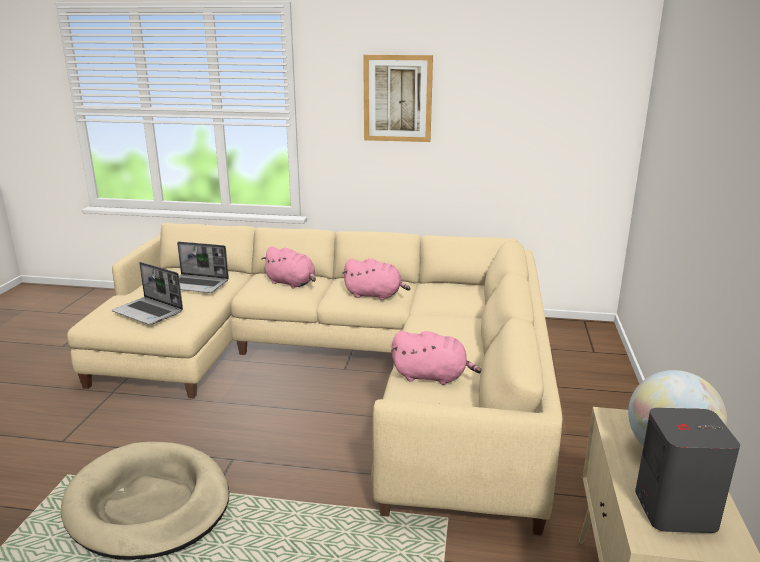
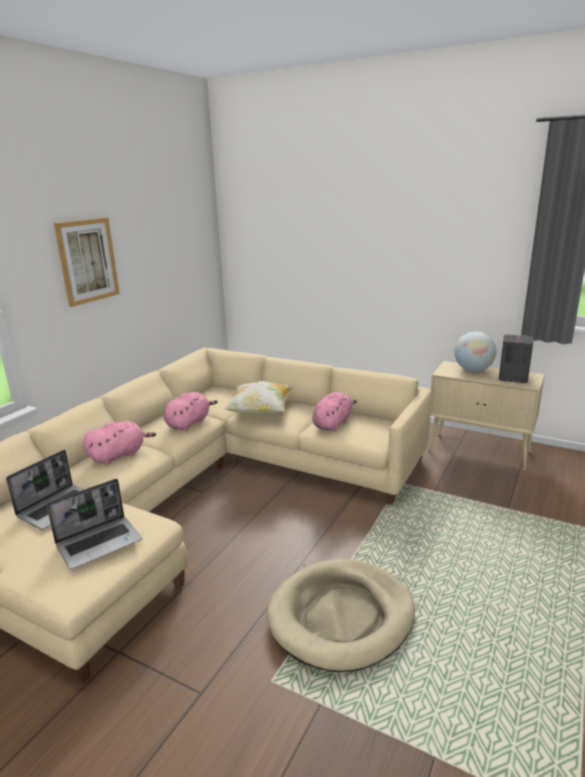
camera: 70 degrees left, 0 degrees up
(431, 324) = (260, 412): none -> pillow

